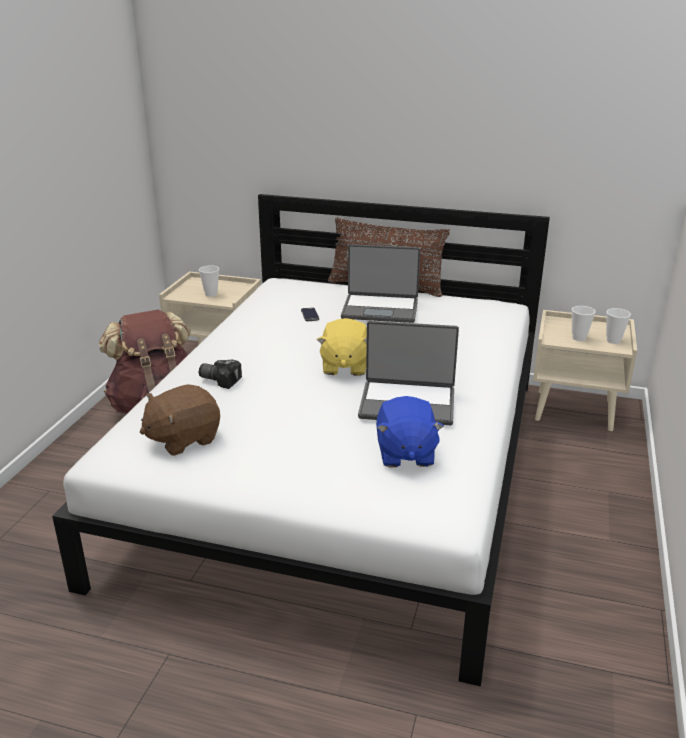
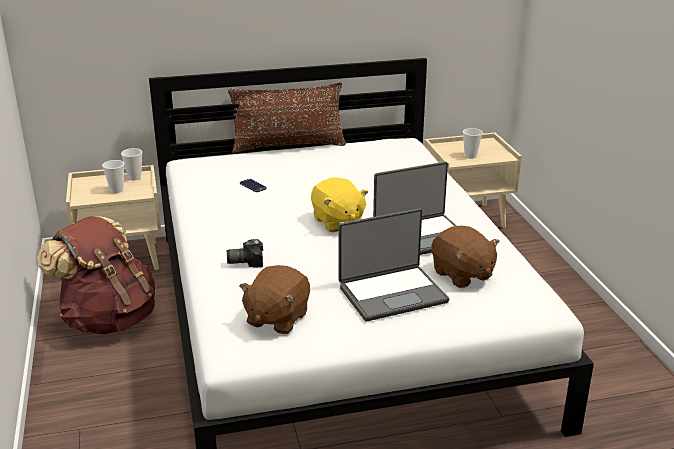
camera: 30 degrees left, 0 degrees up
(380, 309) = (309, 167): laptop -> laptop (392, 293)
(405, 454) = (462, 275): blue plush toy -> brown plush toy
(613, 341) = (495, 152): cup -> cup (134, 177)

